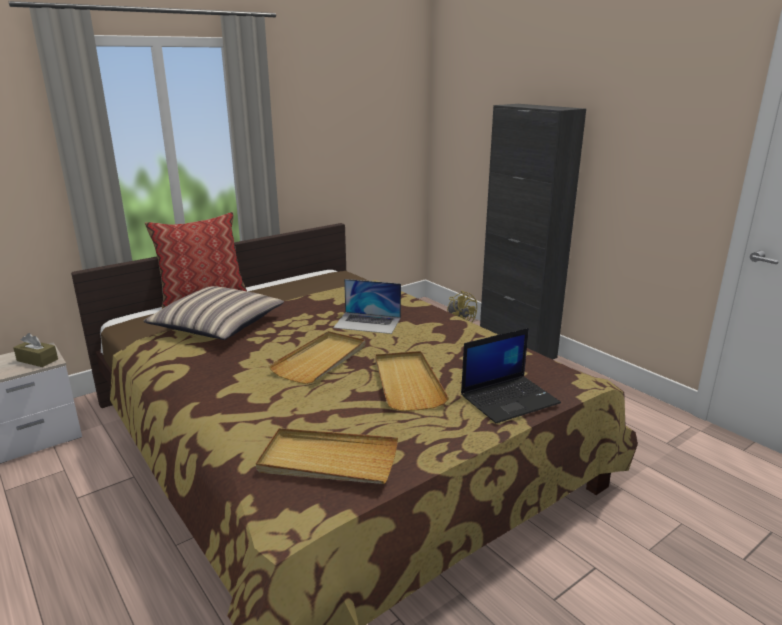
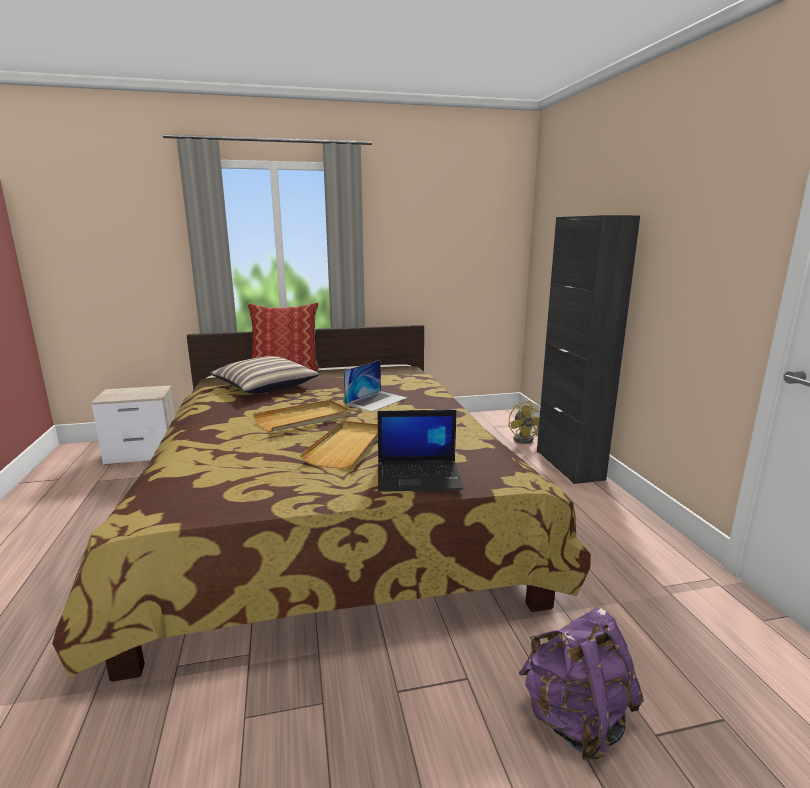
camera: 25 degrees right, 5 degrees down
(37, 360) = (148, 393): brown tissue box -> none
(328, 461) = (210, 486): beige tray -> none
(368, 322) = (376, 401): laptop -> laptop turned 90 degrees counterclockwise
(690, 569) = (575, 720): none -> purple backpack

